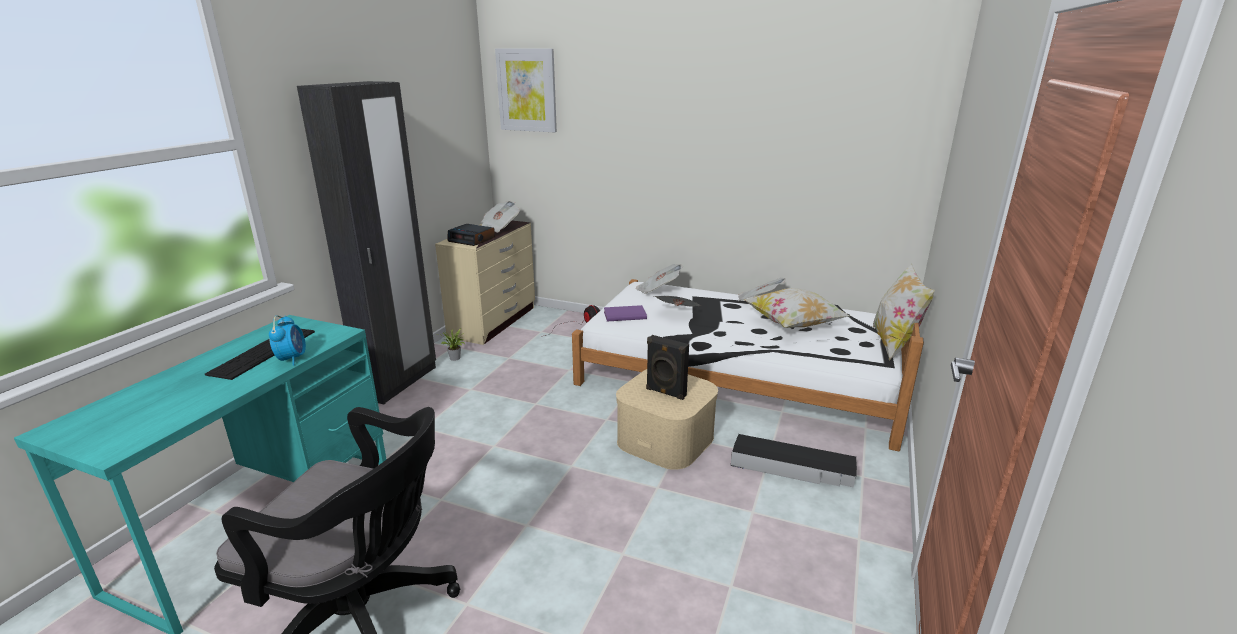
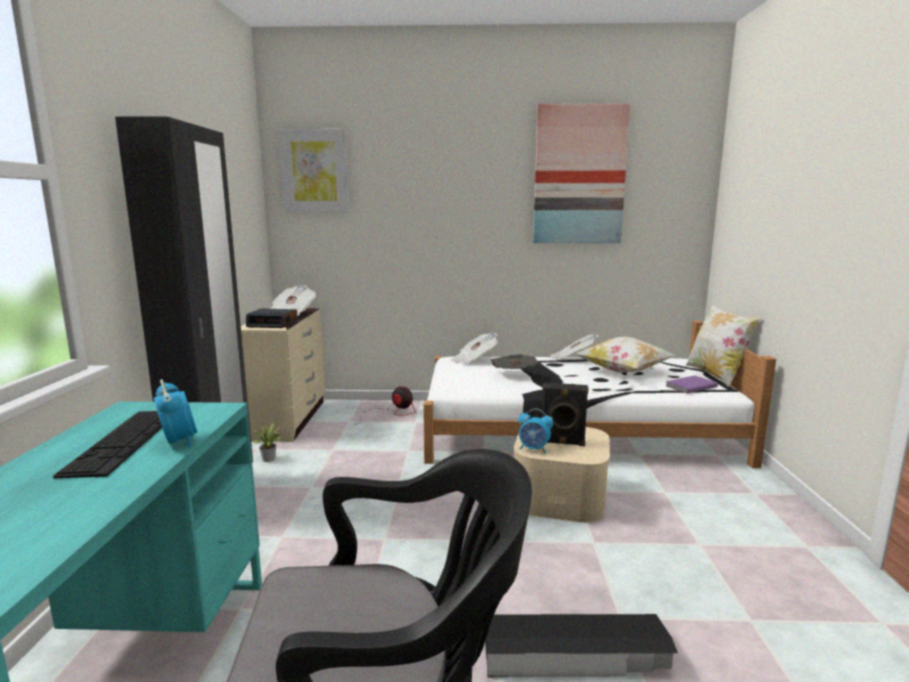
camera: 20 degrees left, 10 degrees down
(624, 315) = (464, 382): purple book -> purple book (689, 386)
(633, 394) = (534, 449): none -> alarm clock
(786, 102) = (579, 175): none -> picture
(792, 467) = (694, 498): black storage box -> black storage box (575, 654)

